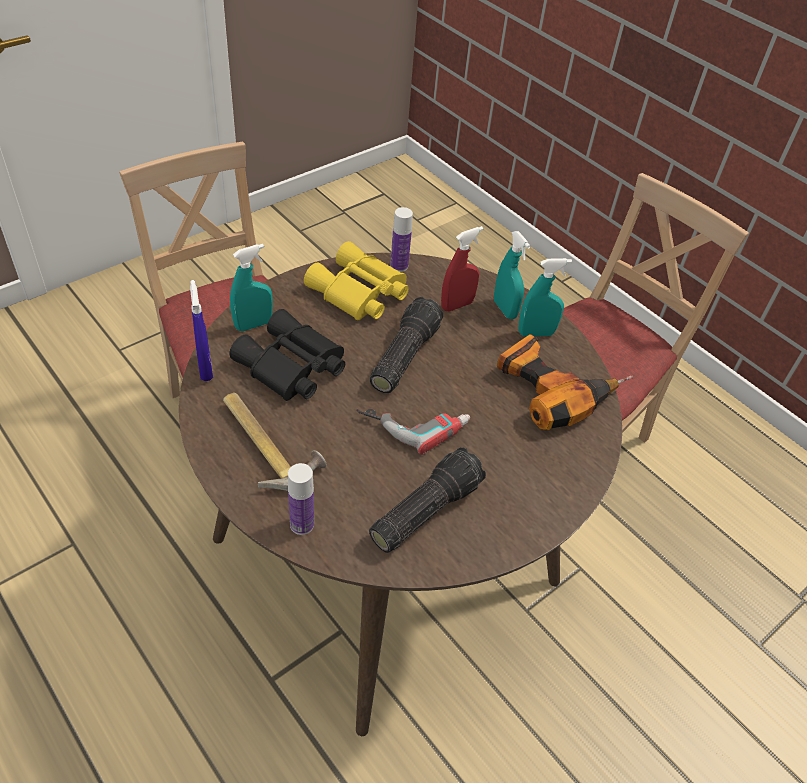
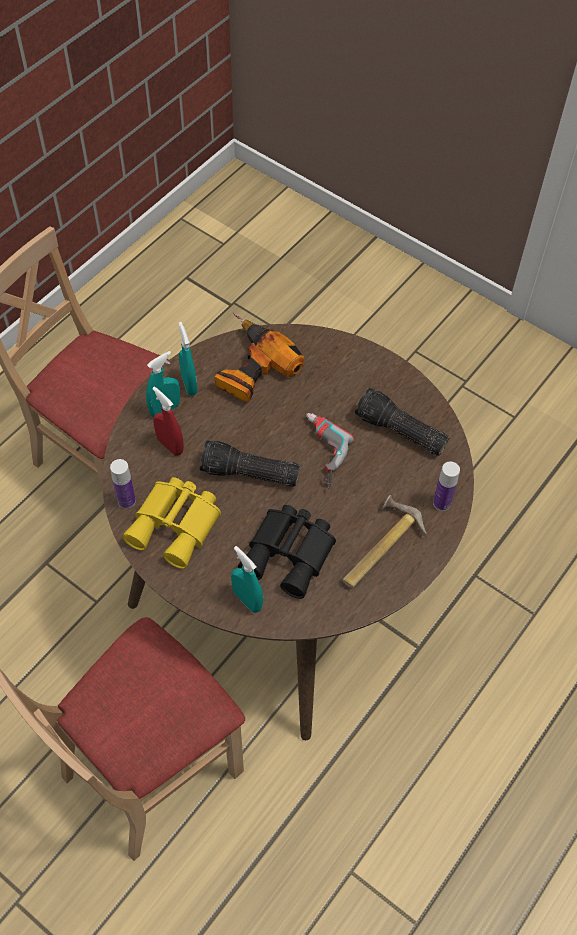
camera: 100 degrees left, 10 degrees up
(205, 368) = (315, 620): blue spray bottle -> none

